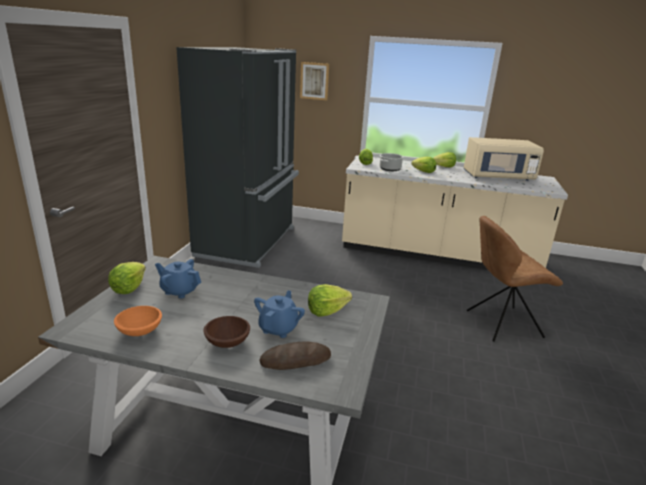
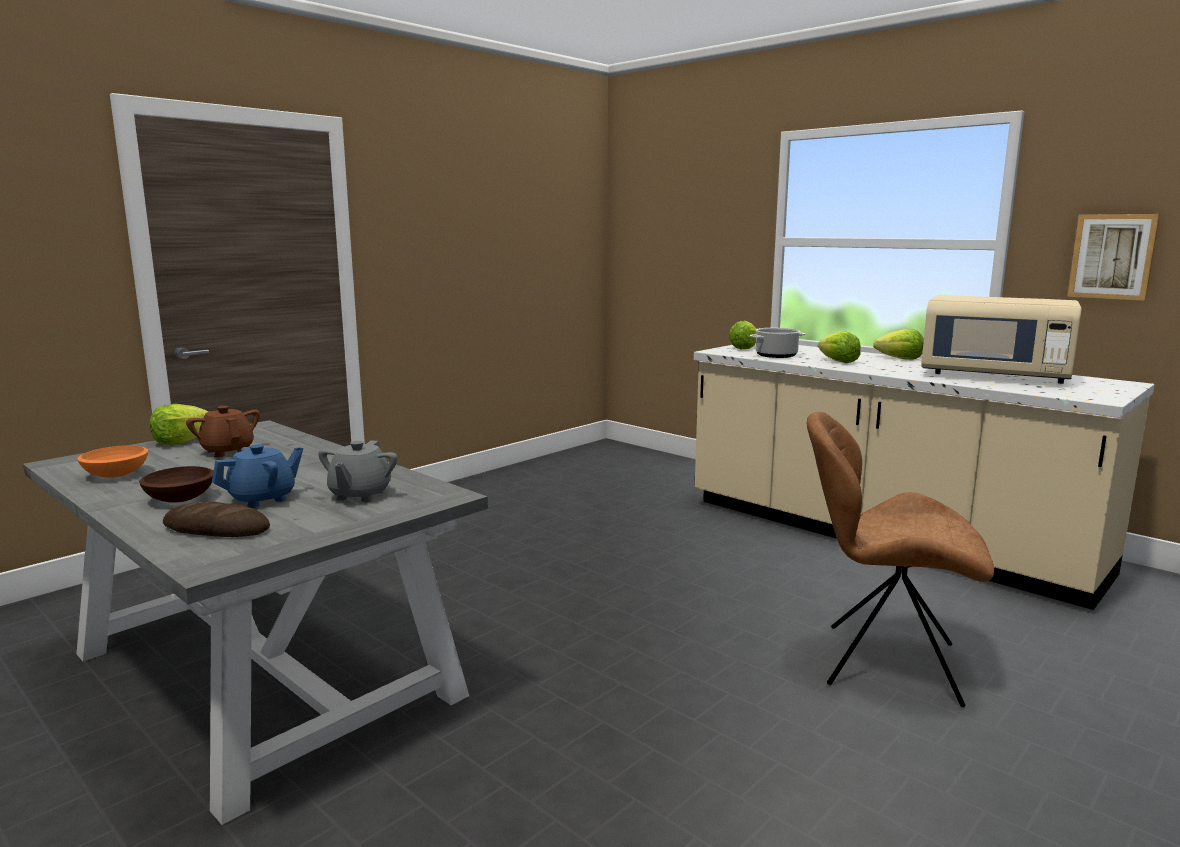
camera: 30 degrees right, 10 degrees down
(179, 291) = (227, 451): blue teapot -> brown teapot
(249, 242) = (556, 475): black fridge -> none
(314, 81) = (699, 217): picture -> picture (1112, 256)
(327, 311) = (360, 495): lettuce -> grey teapot

